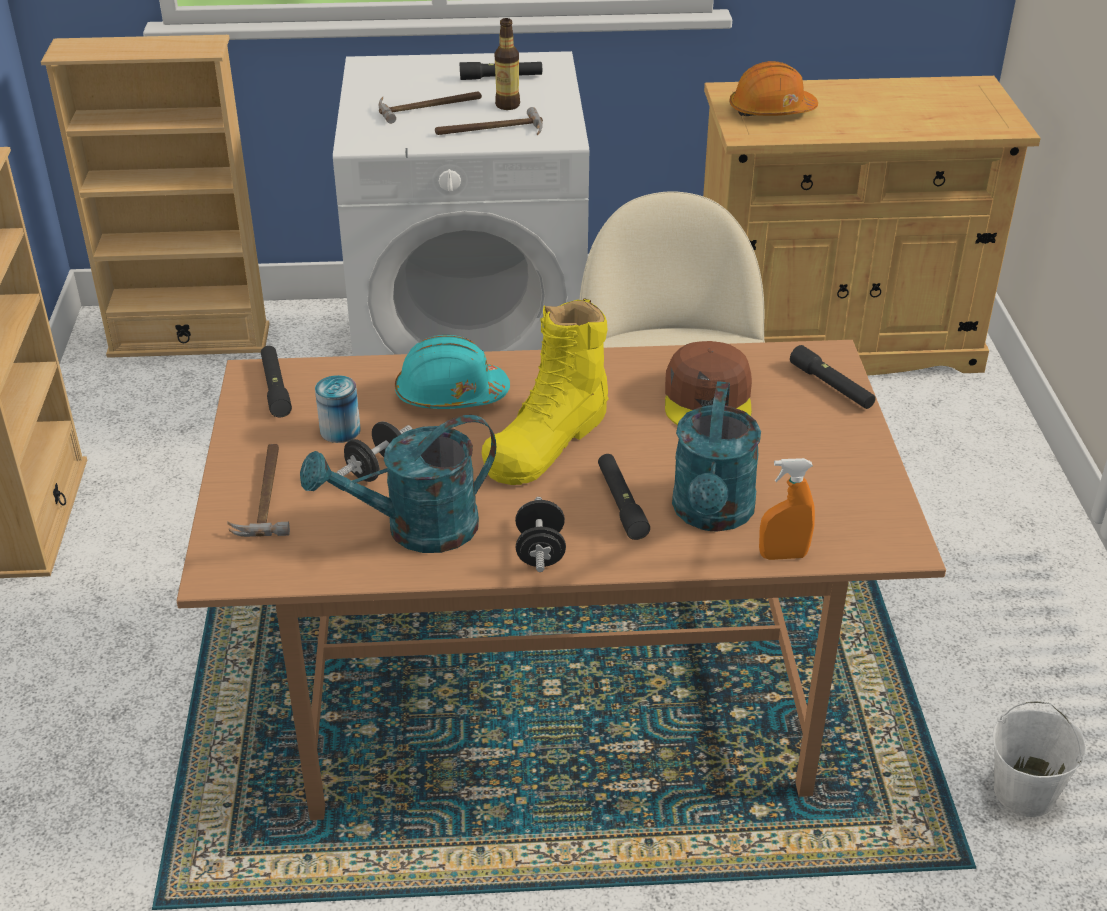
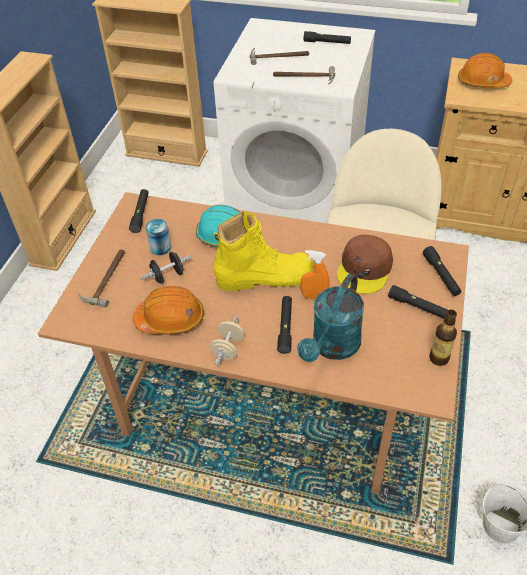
camera: 20 degrees right, 10 degrees up
(416, 530) = (170, 319): turquoise watering can -> orange hard hat
(507, 105) = (321, 62): bottle -> bottle (439, 358)
(540, 552) = (228, 348): black dumbbell -> beige dumbbell
(547, 440) = (264, 277): yellow boot -> yellow boot turned 150 degrees counterclockwise
(783, 555) = (360, 384): orange spray bottle -> orange spray bottle (314, 297)
(820, 435) = (419, 307): none -> black flashlight

